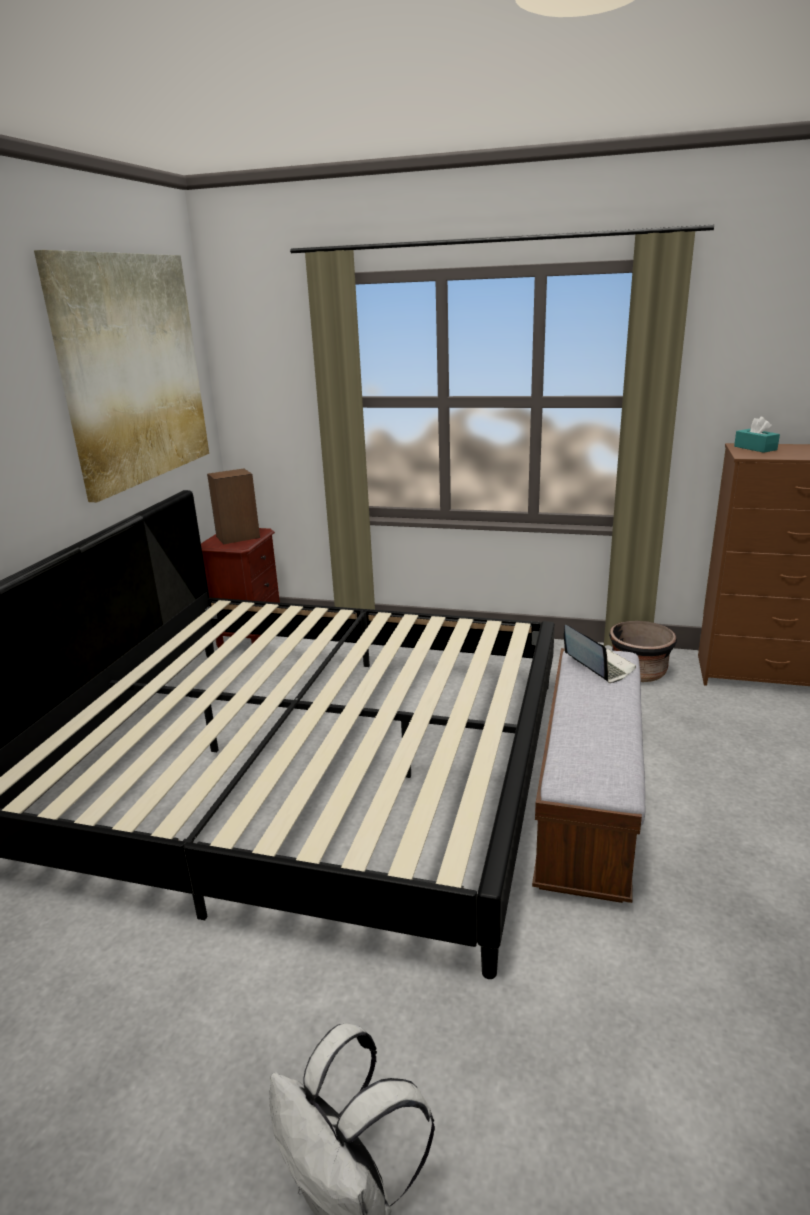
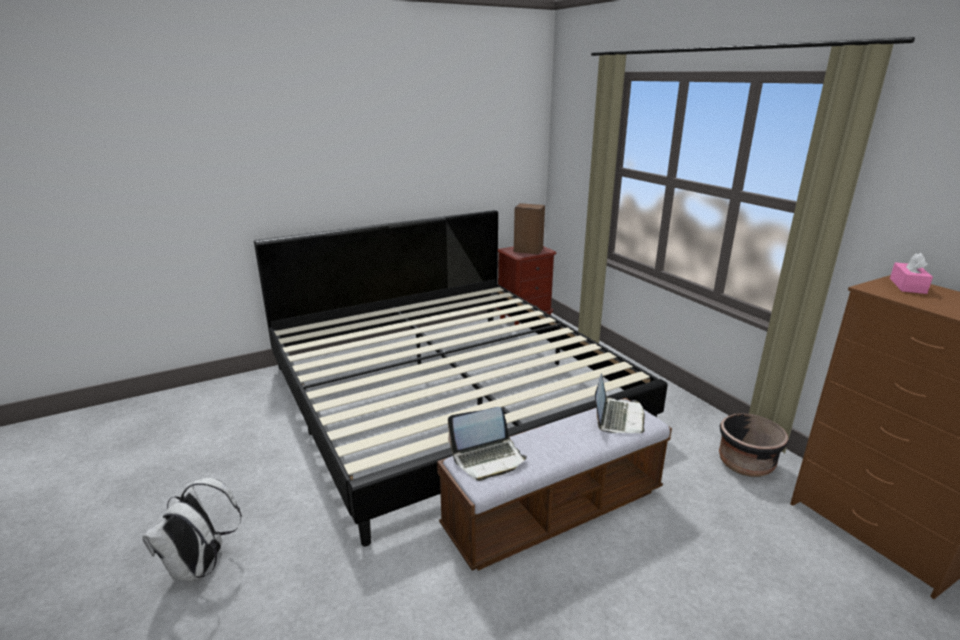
camera: 45 degrees right, 0 degrees up
(133, 370) = (470, 128): picture -> none
(582, 764) = (488, 458): none -> laptop
(755, 448) = (907, 286): turquoise tissue box -> pink tissue box

